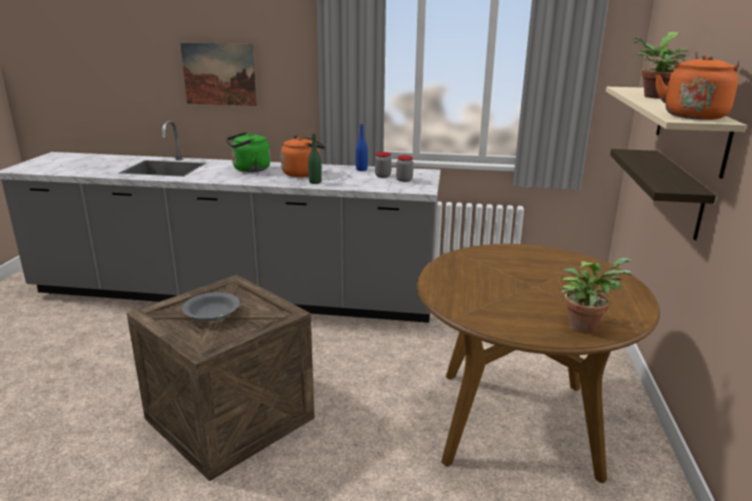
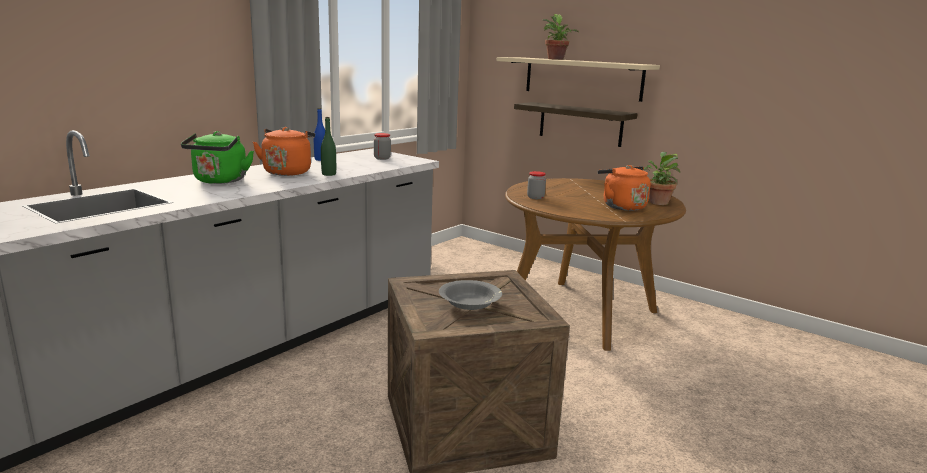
camera: 60 degrees left, 5 degrees down
(219, 74) = (101, 59): picture -> none
(382, 176) = (356, 159): jar -> jar (535, 197)
(694, 116) = (628, 63): orange kettle -> orange kettle (621, 206)

